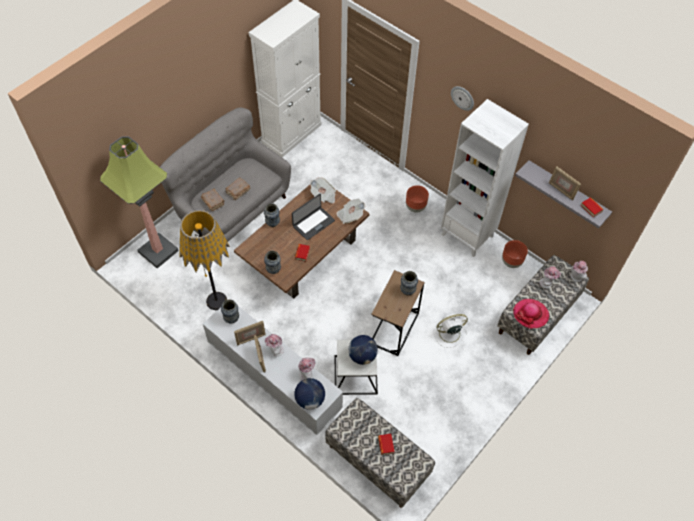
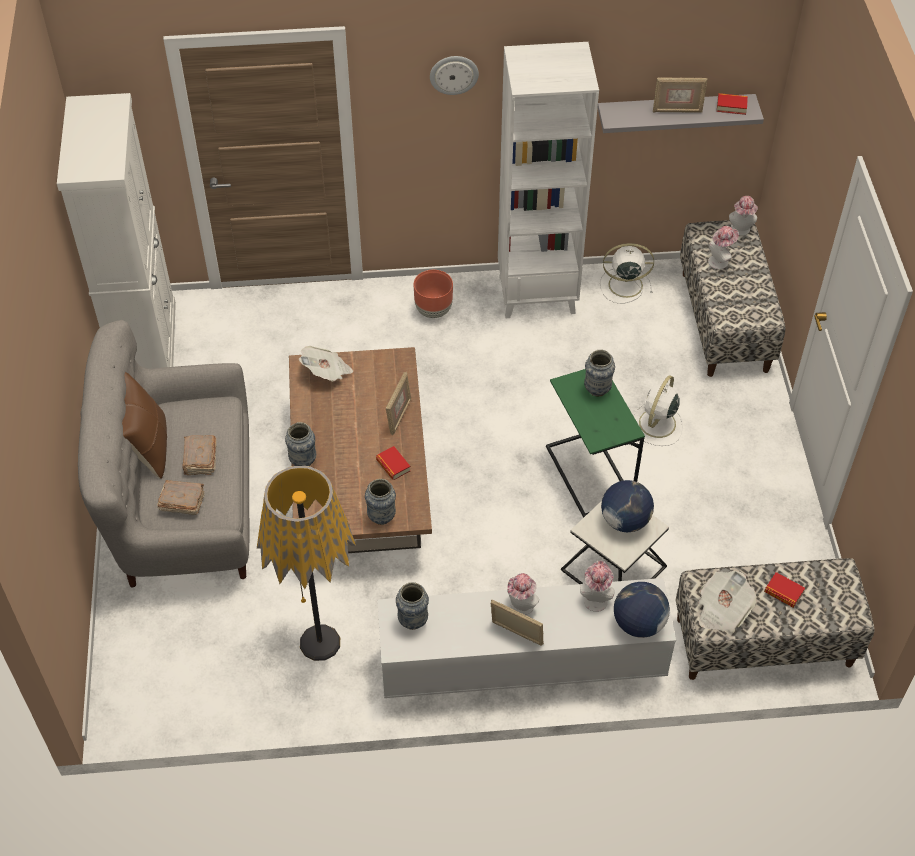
camera: 45 degrees left, 5 degrees down
(158, 251) = (146, 653): floor lamp -> none
(227, 171) = (149, 447): none -> brown pillow
(251, 338) = (471, 622): picture frame -> picture frame (399, 416)
(313, 223) = (358, 417): laptop -> none
(350, 215) = (394, 369): newspaper -> newspaper (722, 610)
(394, 328) = (589, 473): brown side table -> green side table
(511, 262) = (623, 285): brown planter -> white fan
(530, 314) = (746, 309): hat -> none

